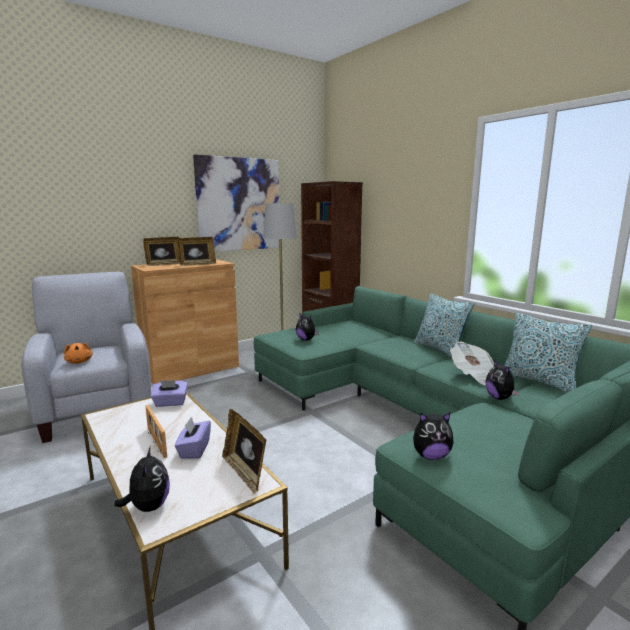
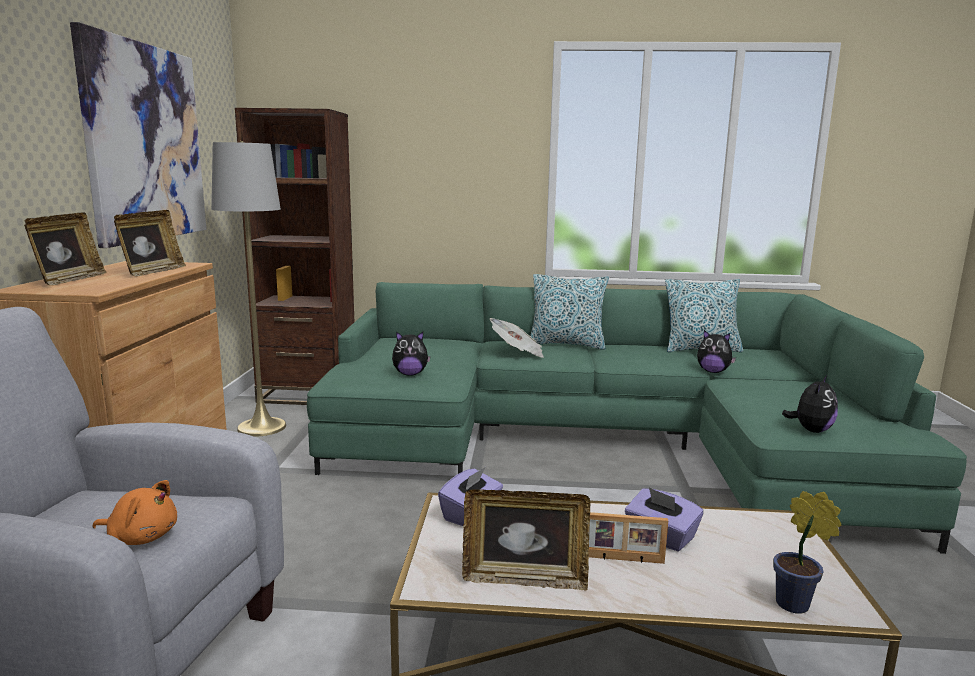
camera: 50 degrees left, 0 degrees up
(148, 506) = (797, 605): plush toy -> potted plant
(245, 473) = (756, 523): picture frame -> picture frame (524, 579)
(473, 375) = (656, 359): newspaper -> newspaper (517, 353)

